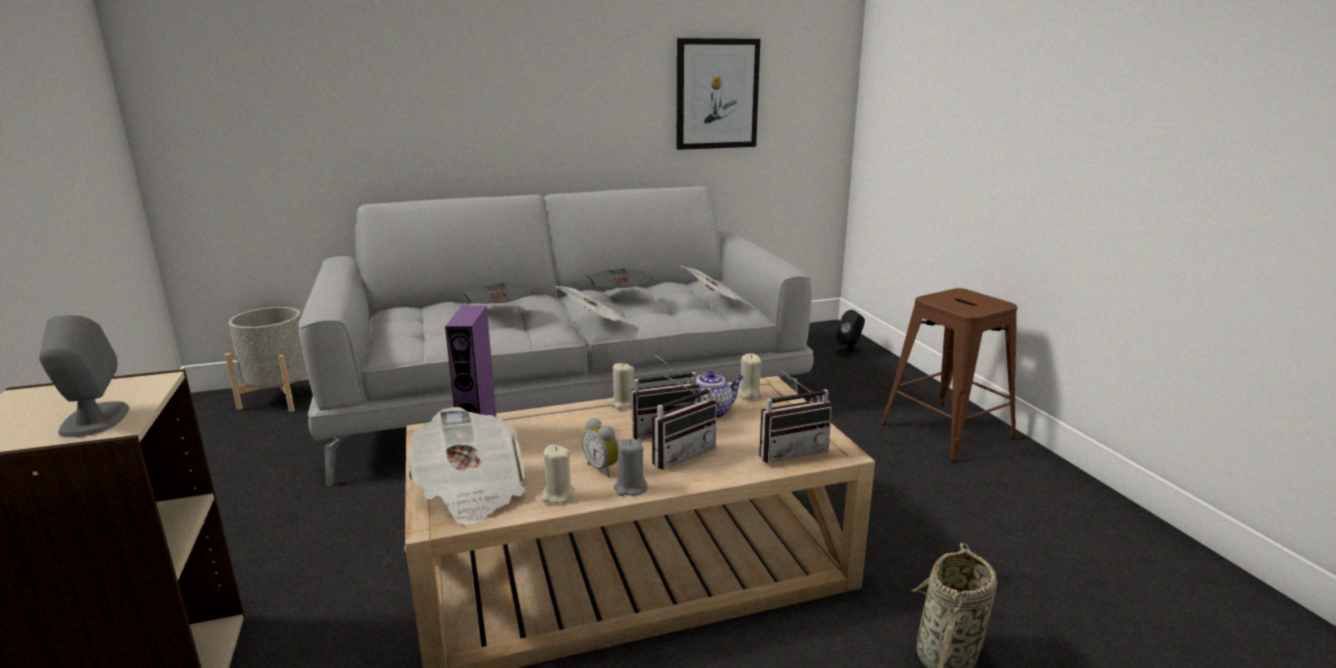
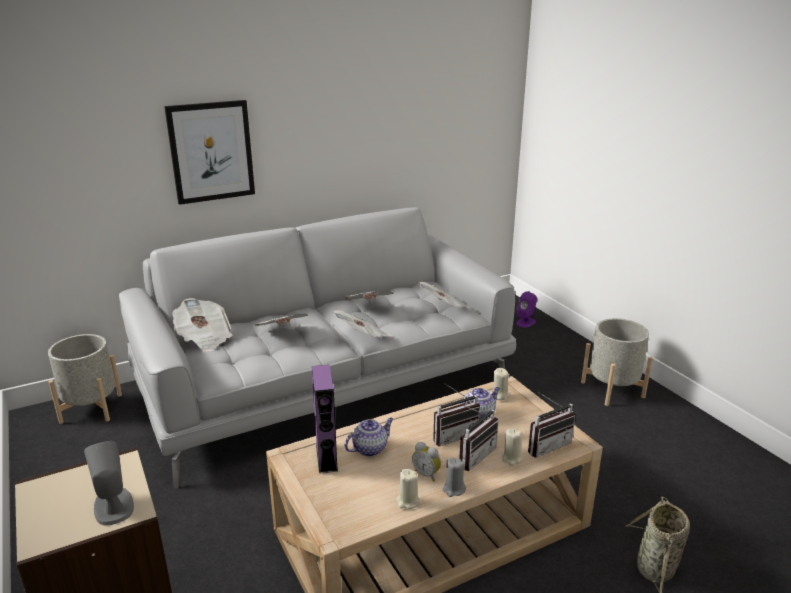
camera: 10 degrees left, 5 degrees up
(470, 491) = (346, 505): newspaper -> newspaper (204, 338)
(542, 434) = (370, 448): none -> teapot
(623, 403) = (415, 413): beige candle -> beige candle (511, 458)
(717, 94) = (420, 130): picture -> picture (211, 151)
(849, 352) = (526, 322): black speaker -> purple speaker
(946, 431) = (612, 389): brown stool -> grey planter

